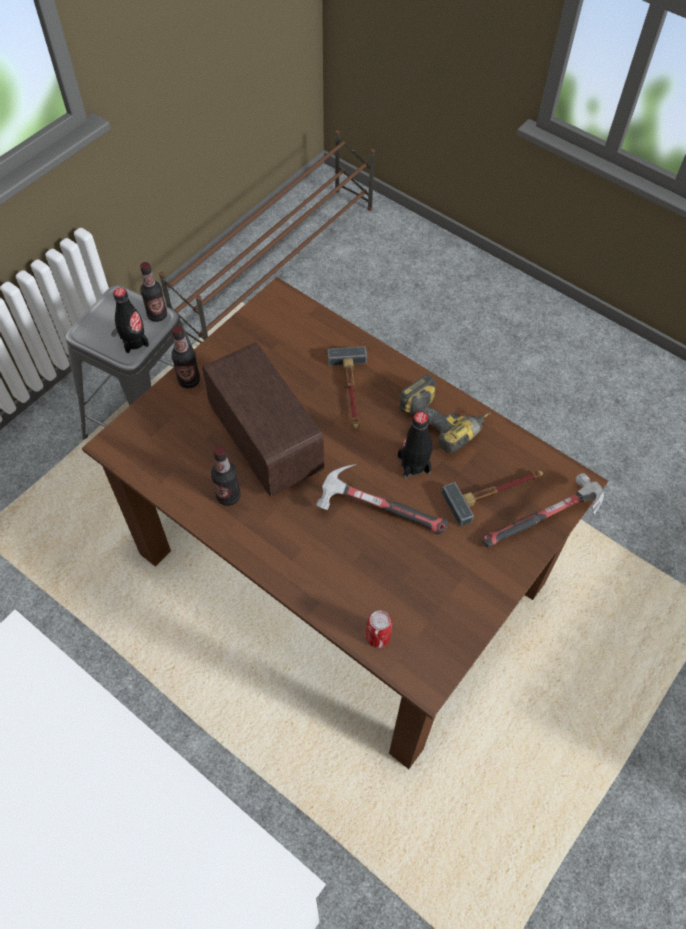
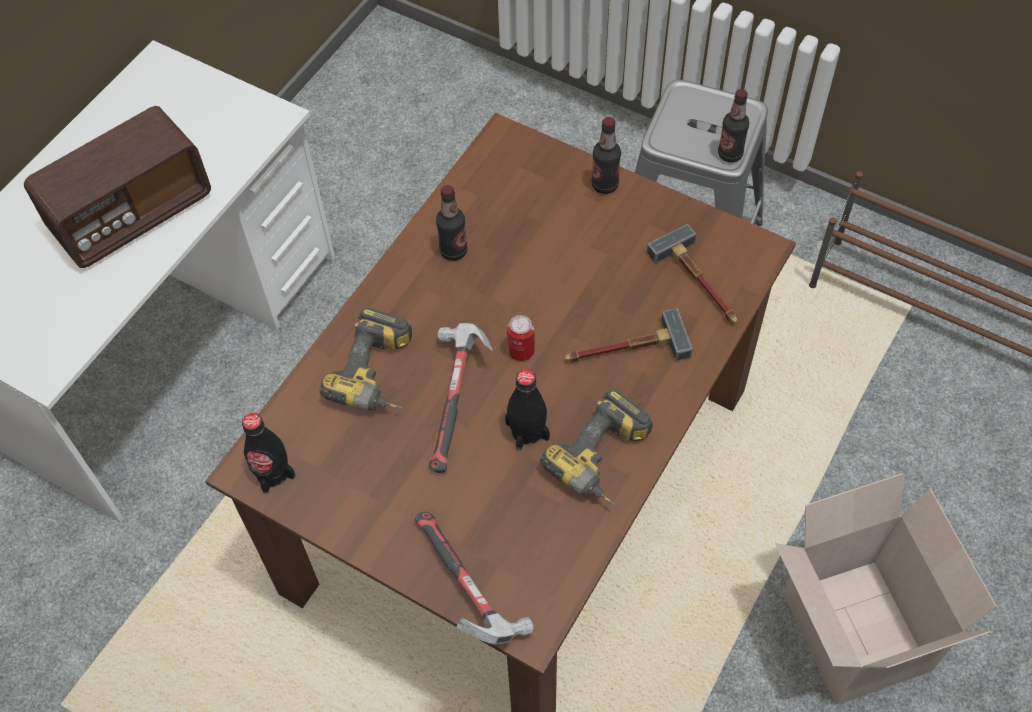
camera: 85 degrees right, 0 degrees up
(134, 341) = (683, 141): black bottle -> black bottle (272, 472)
(265, 440) = (534, 272): radio -> radio (132, 214)
(346, 565) = (380, 375): none -> power drill
(378, 636) = (294, 417): can -> can (521, 351)
(473, 390) = (850, 631): none -> cardboard box
(496, 493) = (500, 529): hammer -> hammer (699, 283)

